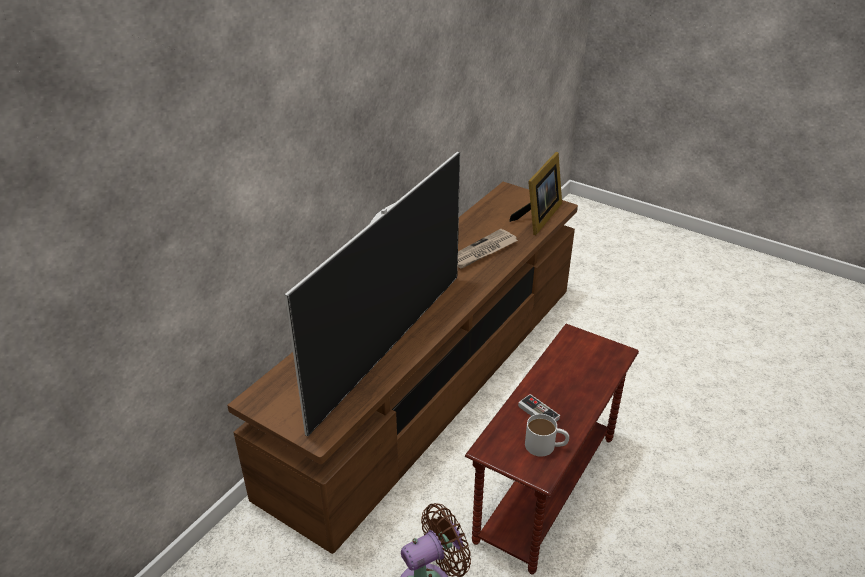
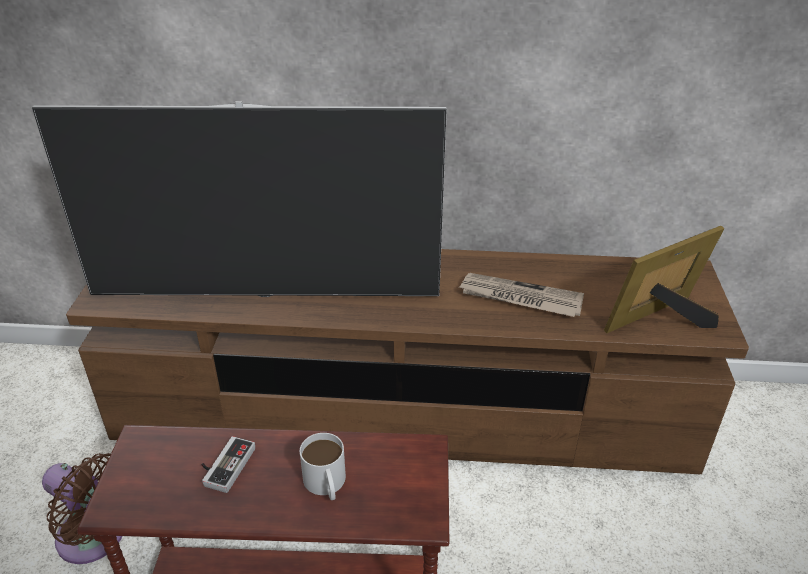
camera: 60 degrees right, 0 degrees up
(538, 217) = (661, 320): picture frame -> picture frame turned 150 degrees clockwise
(546, 446) = (167, 496): white mug -> white mug (326, 485)

